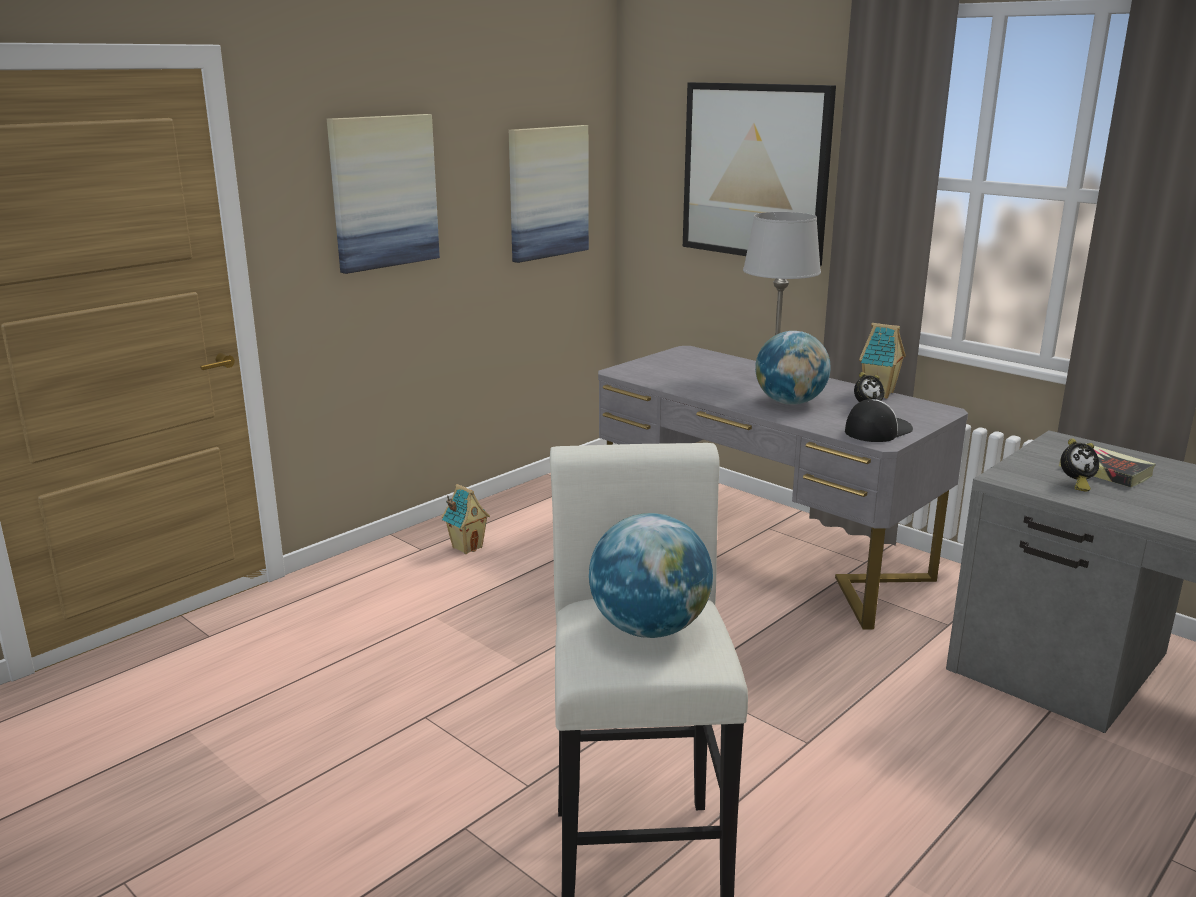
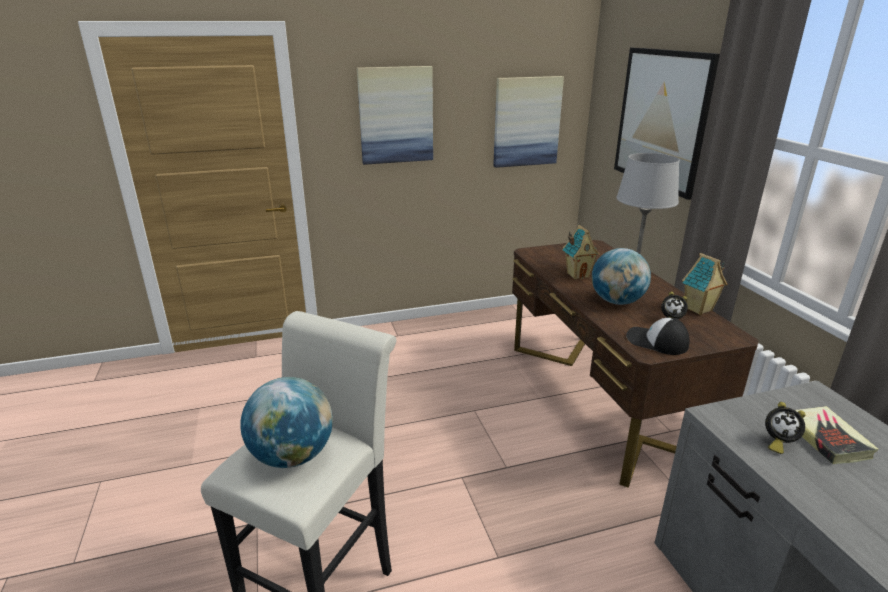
camera: 30 degrees right, 5 degrees up
(467, 547) = (422, 341): toy house -> toy house (578, 275)
(761, 550) = (600, 398): grey desk -> brown desk
(877, 430) = (656, 341): cap -> cap turned 135 degrees counterclockwise

